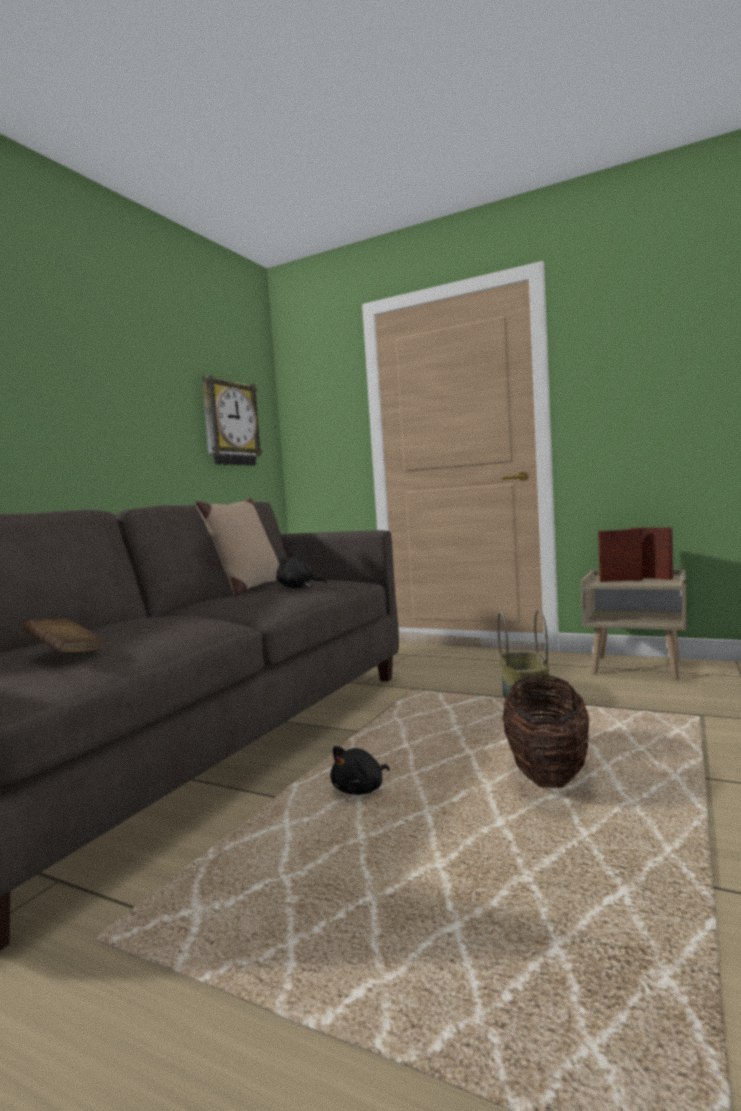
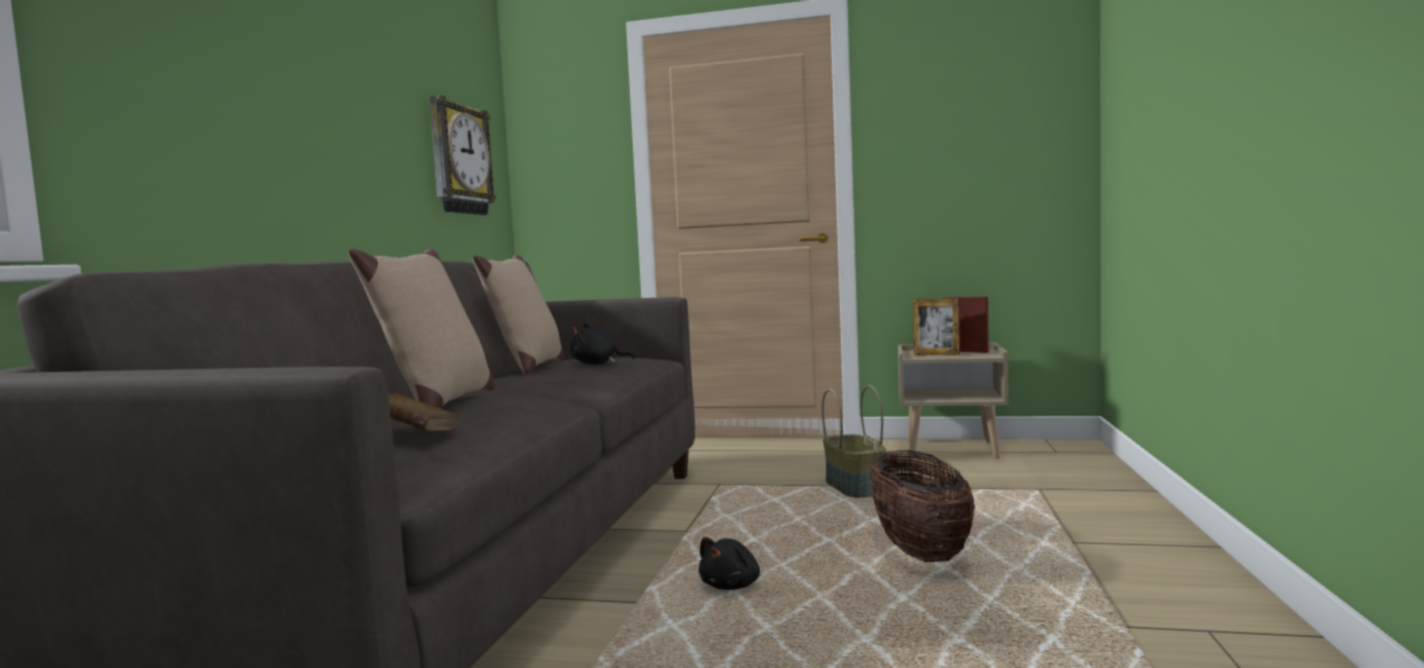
camera: 15 degrees left, 0 degrees up
(126, 623) = (437, 404): none -> beige pillow
(621, 580) = (936, 354): picture frame -> picture frame turned 150 degrees counterclockwise

